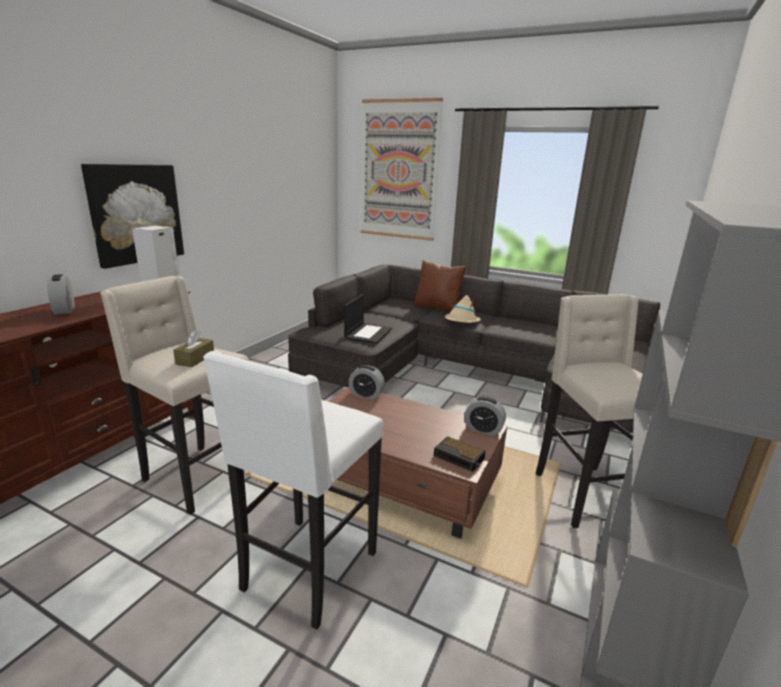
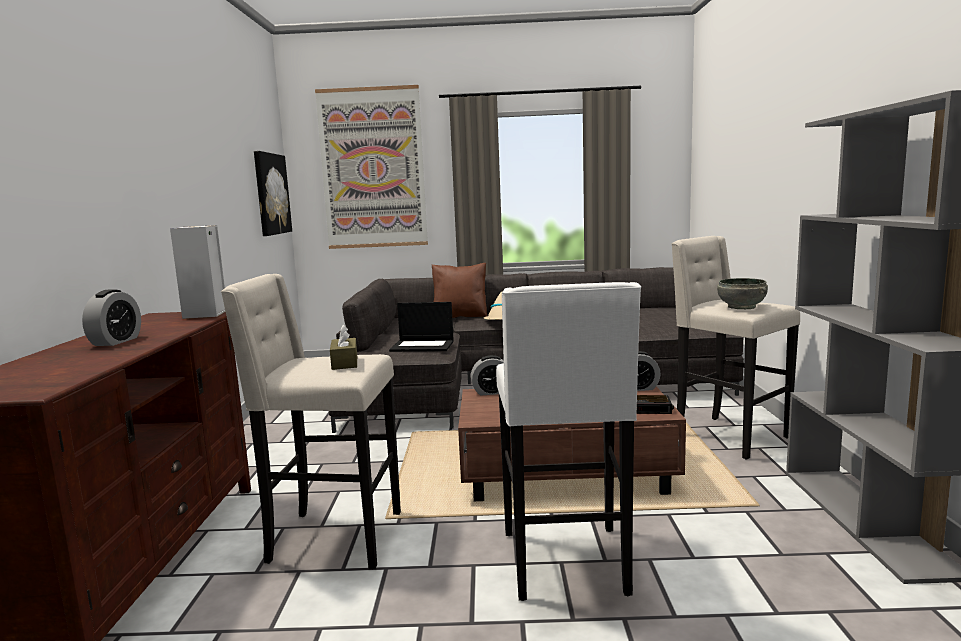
camera: 25 degrees left, 10 degrees down
(64, 310) = (116, 341): alarm clock -> alarm clock turned 120 degrees counterclockwise
(136, 214) = (134, 219): picture -> picture (271, 194)
(368, 333) = (423, 346): laptop -> laptop turned 105 degrees clockwise
(612, 381) = (742, 307): none -> grey bowl

